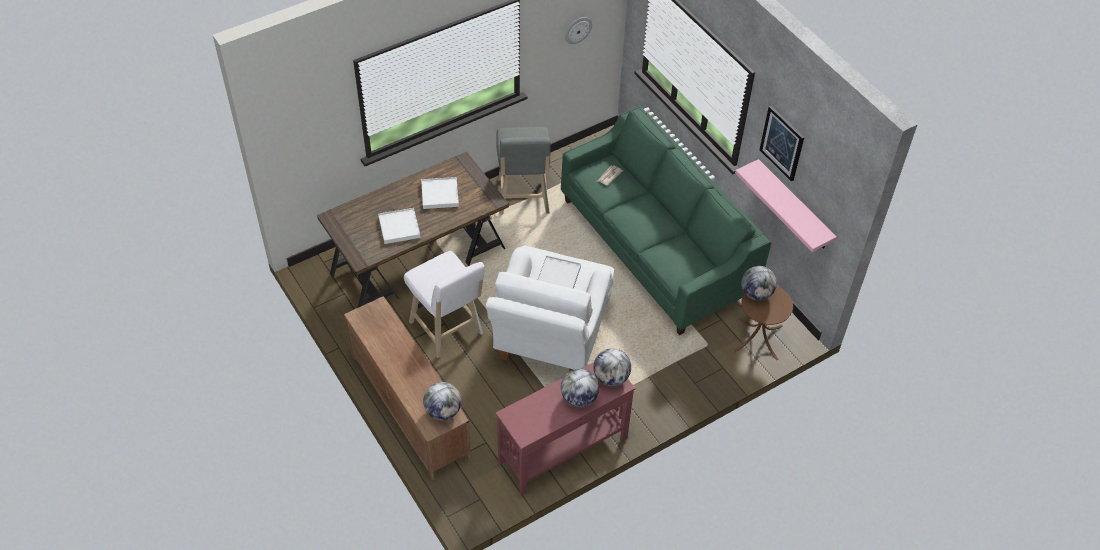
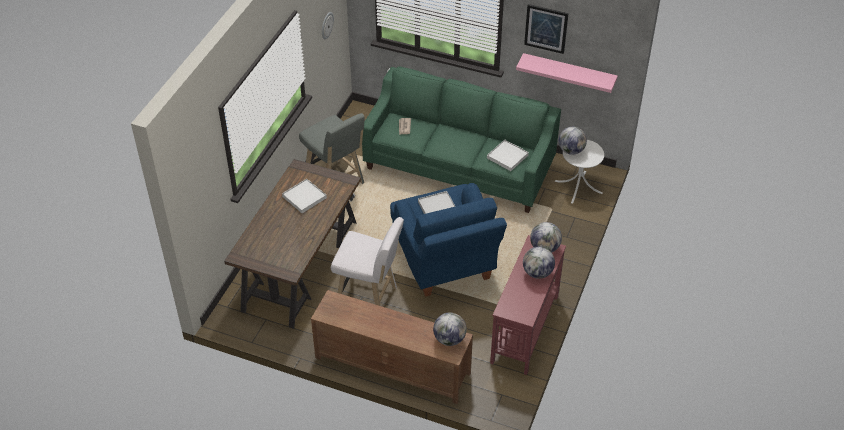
camera: 35 degrees left, 5 degrees down
(399, 227) = (297, 235): white tray -> white tray (507, 156)
(550, 337) = (445, 263): white armchair -> blue armchair
(758, 338) = (578, 187): brown side table -> white side table

